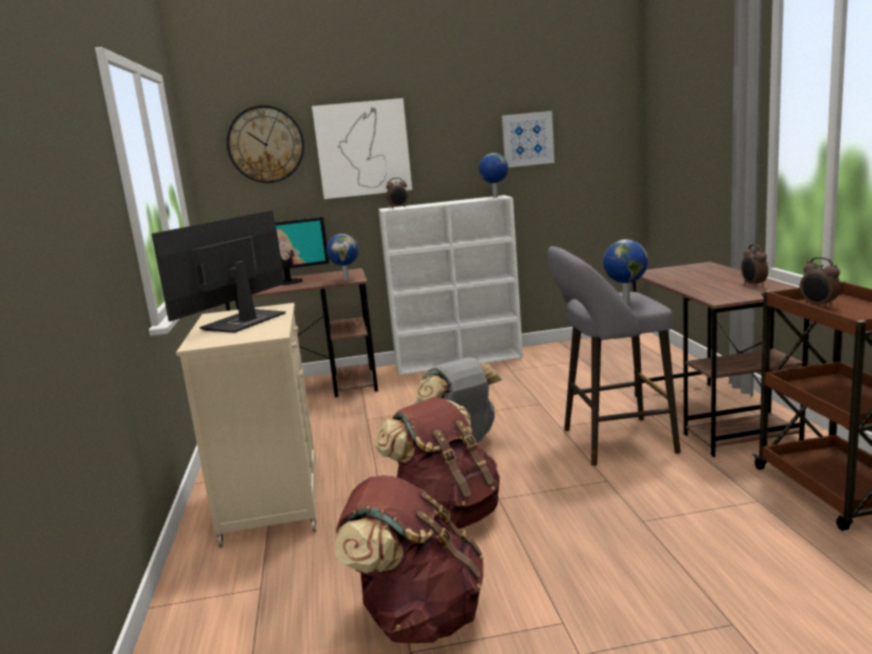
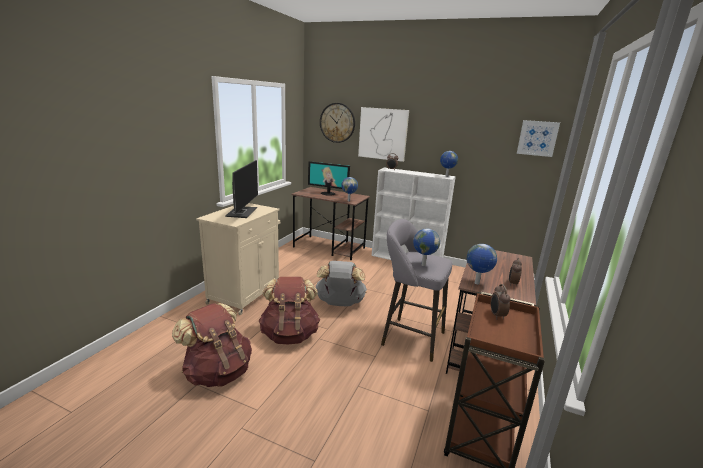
camera: 30 degrees right, 5 degrees up
(243, 322) = (242, 212): monitor -> monitor turned 120 degrees clockwise
(527, 139) = (478, 146): picture -> picture (537, 138)
(722, 296) = (477, 283): none -> globe

